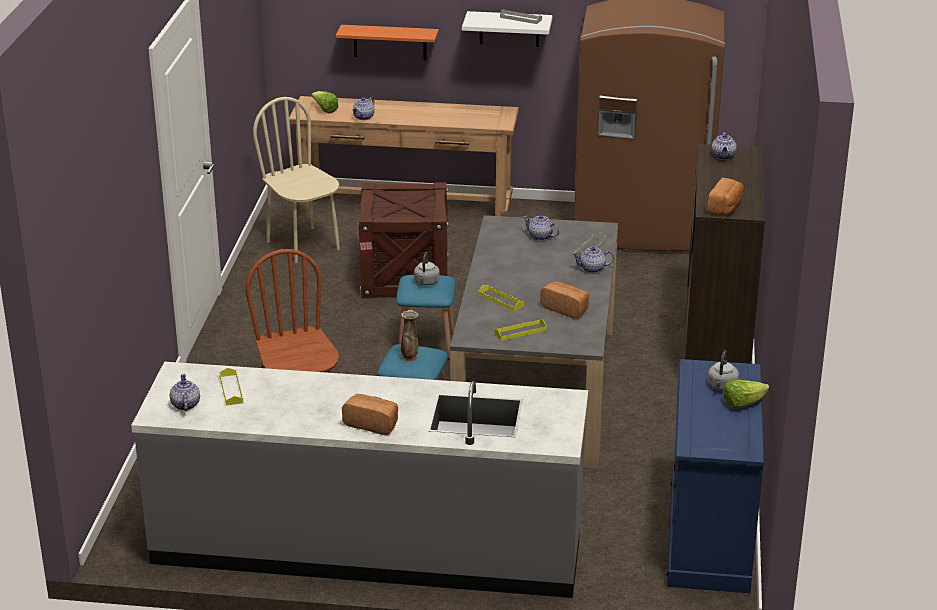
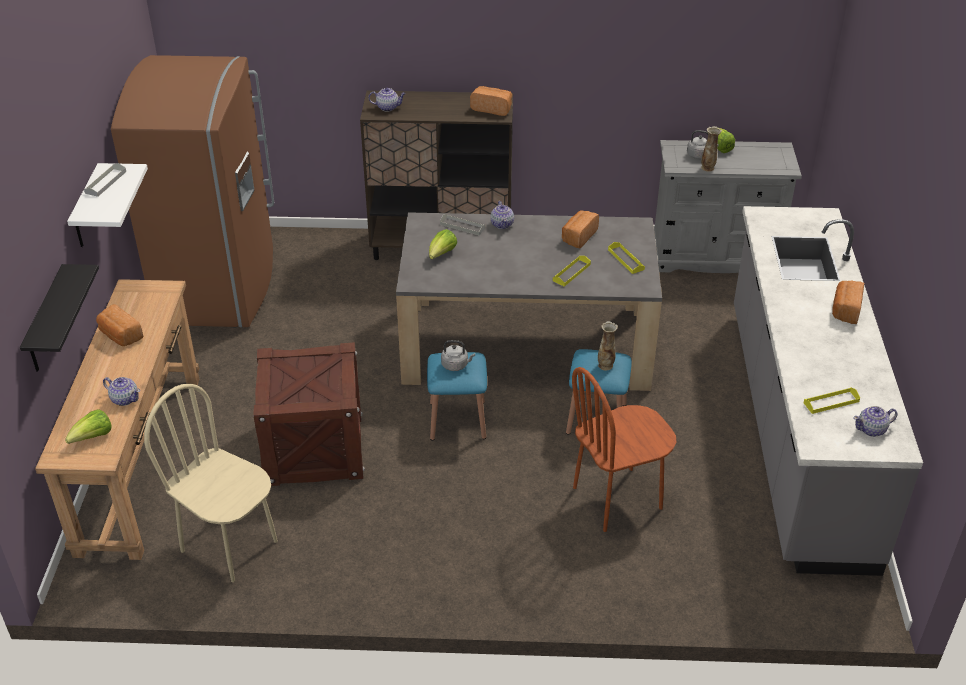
camera: 95 degrees left, 10 degrees up
(303, 245) = (230, 545): beige chair -> beige chair turned 75 degrees clockwise
(390, 42) = (46, 321): orange shelf -> black shelf
(441, 111) = (120, 336): none -> bread
(540, 237) = (441, 254): teapot -> lettuce
(691, 389) = (708, 168): none -> vase
(708, 537) = (714, 256): blue dresser -> grey dresser

